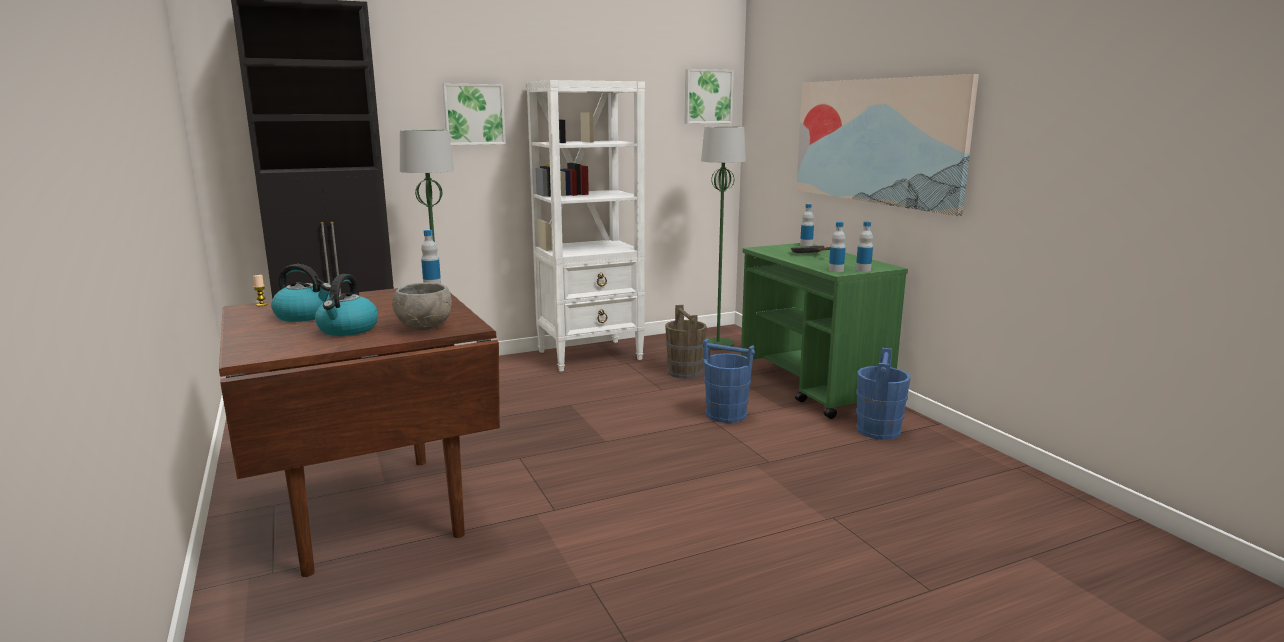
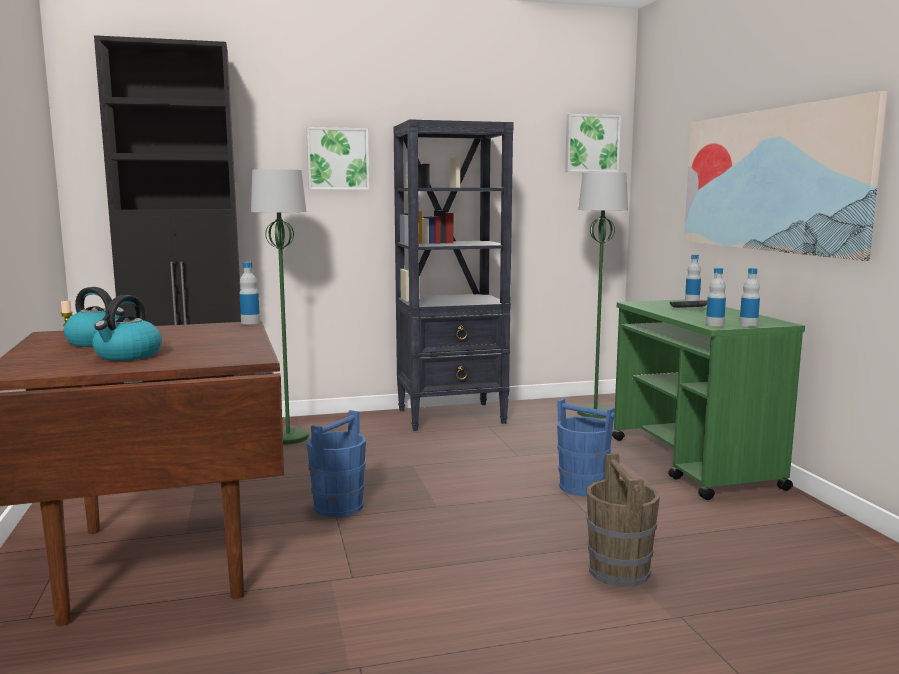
camera: 10 degrees right, 5 degrees down
(425, 327) = (208, 357): grey bowl -> none
(591, 355) = (452, 416): white bookcase -> black bookcase
(685, 372) = (549, 439): brown bucket -> brown bucket (618, 571)
(878, 430) = (763, 517): blue bucket -> blue bucket (339, 506)

